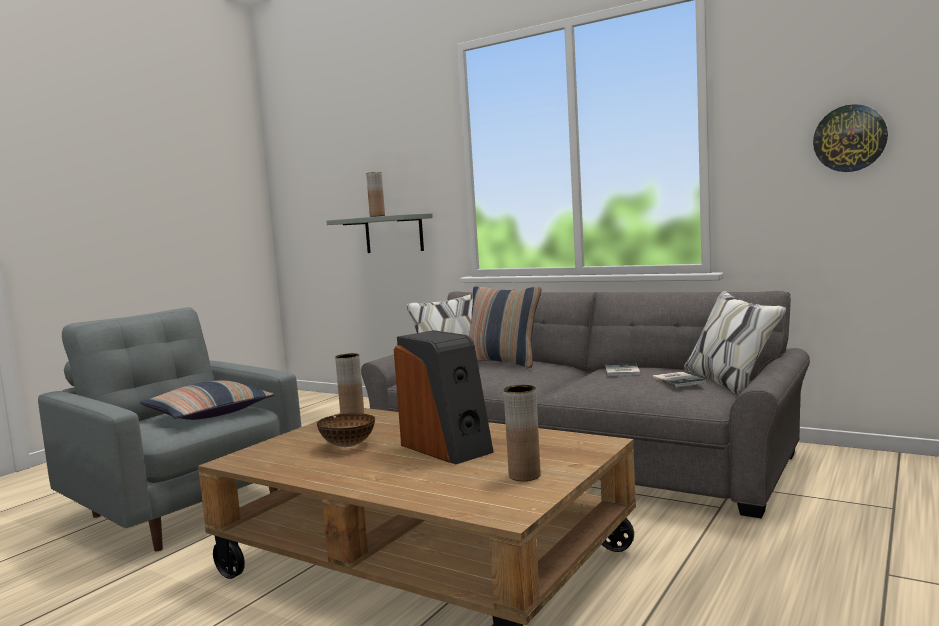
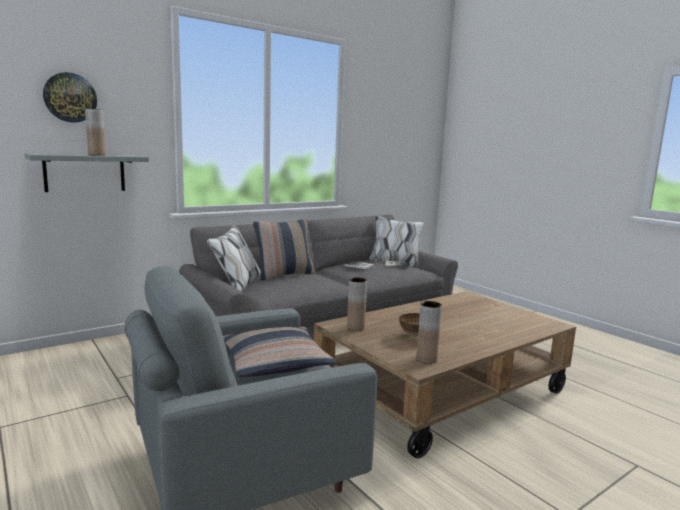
camera: 70 degrees left, 5 degrees up
(447, 448) = (447, 318): speaker -> none
(524, 475) = (505, 314): brown vase -> brown vase (426, 359)
(849, 138) = (394, 140): wall clock -> wall clock (70, 97)

